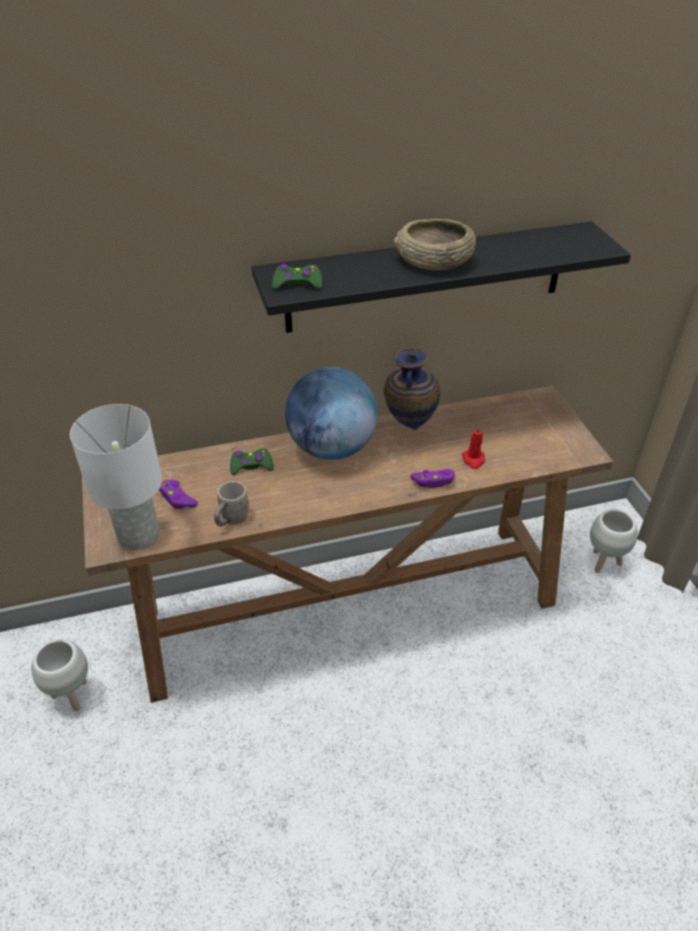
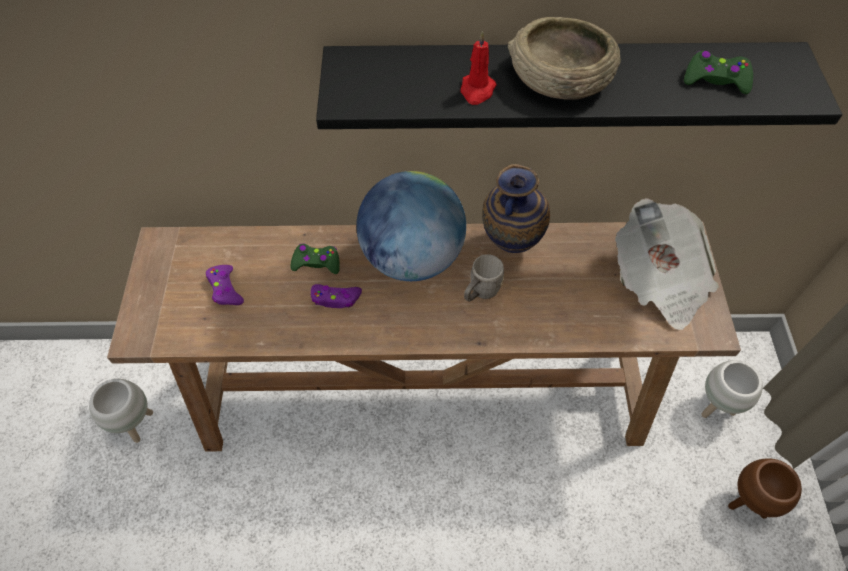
camera: 15 degrees right, 15 degrees up
(140, 534) = (173, 327): white table lamp -> none
(231, 520) = (273, 331): grey mug -> grey mug (480, 292)
(297, 284) = (367, 87): green game controller -> green game controller (715, 79)
(433, 481) = (512, 330): purple game controller -> purple game controller (335, 299)
(473, 460) = (569, 310): red candle -> red candle (477, 90)
(534, 428) = (659, 281): none -> newspaper
(656, 628) = (747, 502): none -> brown planter

